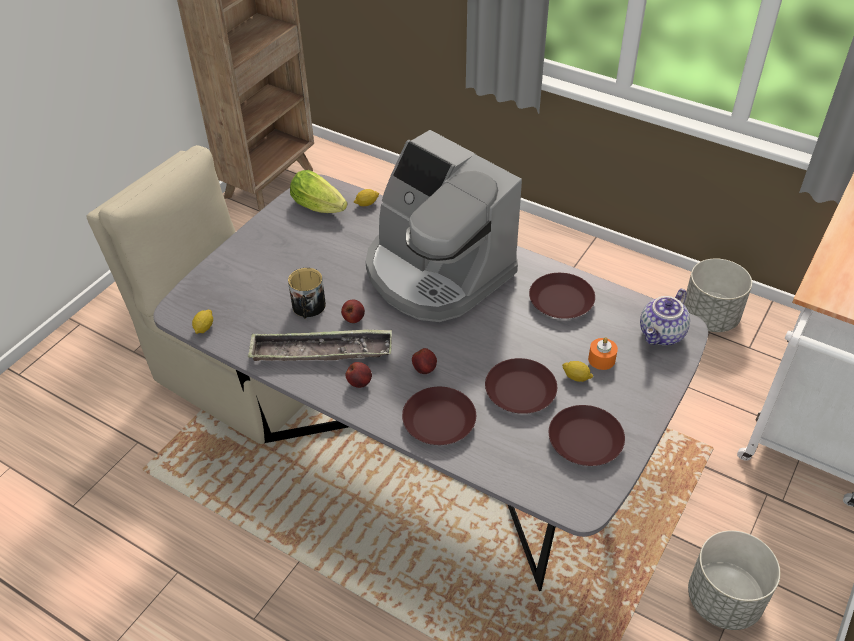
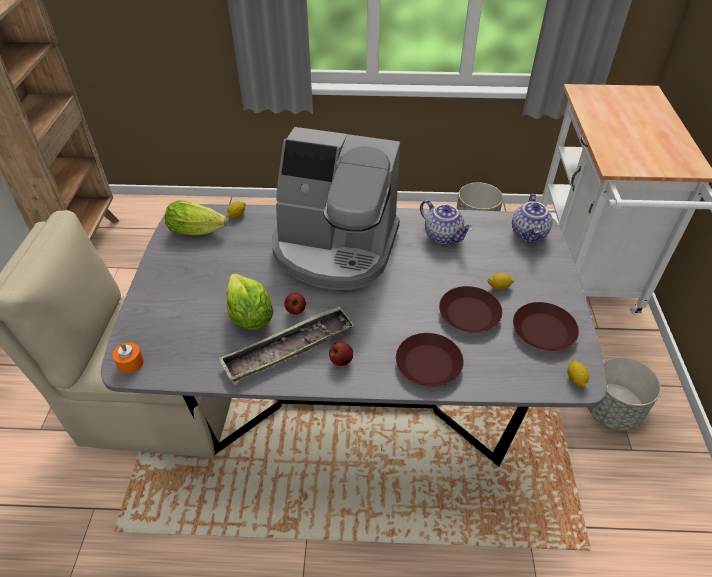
camera: 30 degrees left, 0 degrees up
(204, 327) = (164, 371): lemon -> lemon (575, 379)
(308, 308) = (249, 317): mug -> lettuce
(425, 369) = (385, 327): apple -> none
(561, 300) = (443, 235): brown plate -> teapot
(601, 359) = (505, 267): orange candle -> orange candle (130, 363)

